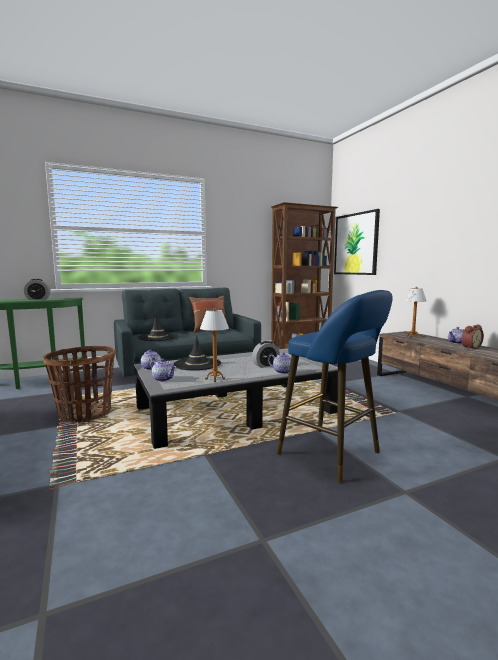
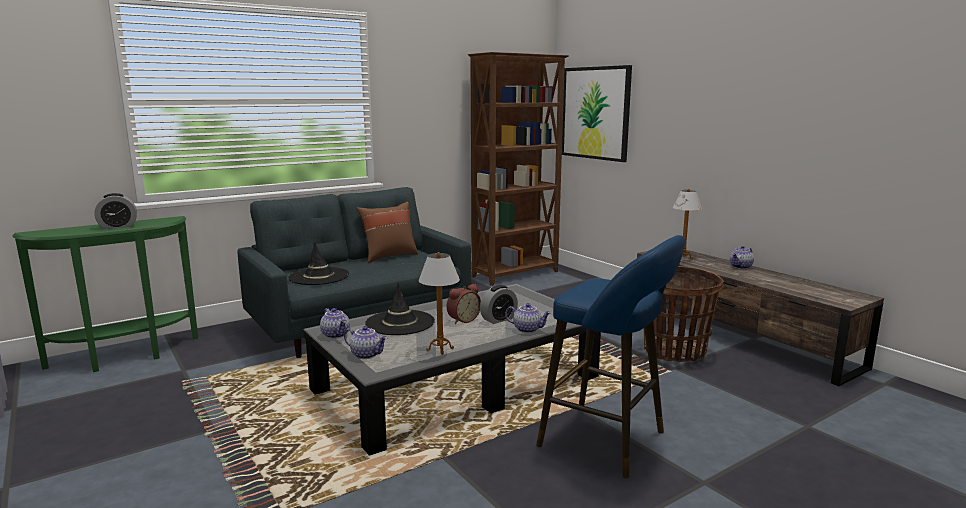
camera: 10 degrees left, 5 degrees up
(84, 414) = (235, 408): basket -> basket (674, 351)
(470, 347) = (759, 275): alarm clock -> alarm clock (462, 320)

